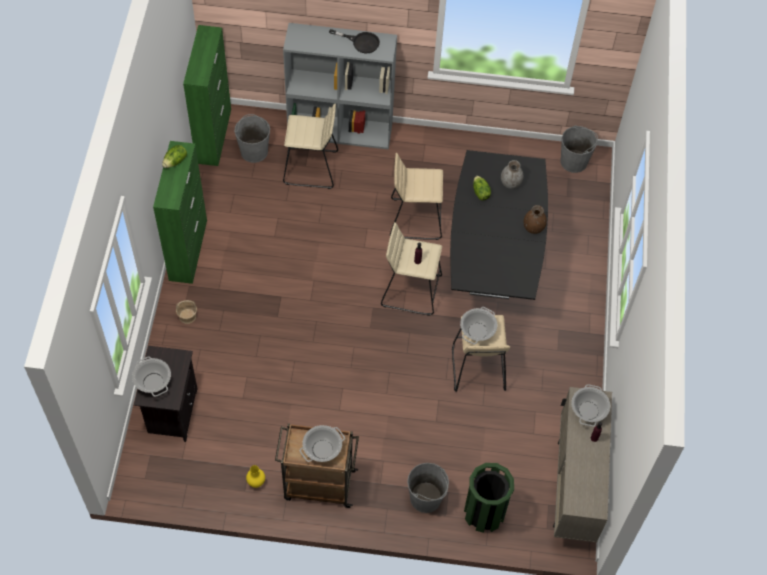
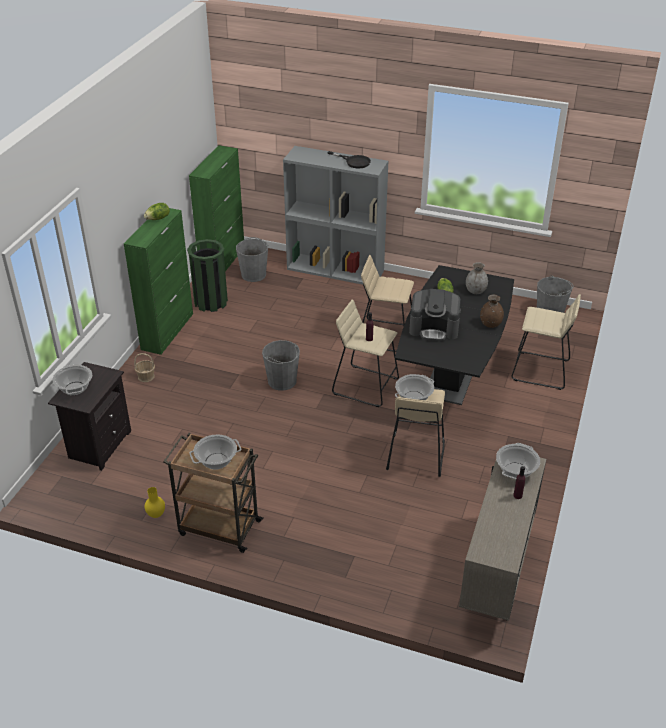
camera: 15 degrees right, 20 degrees down
(311, 168) = (300, 291): beige stool -> beige stool (540, 370)
(426, 498) = (328, 557): grey bucket -> grey bucket (282, 381)
(480, 243) = (434, 328): none -> coffee machine
(484, 513) = (389, 582): green trash can -> green trash can (211, 302)

